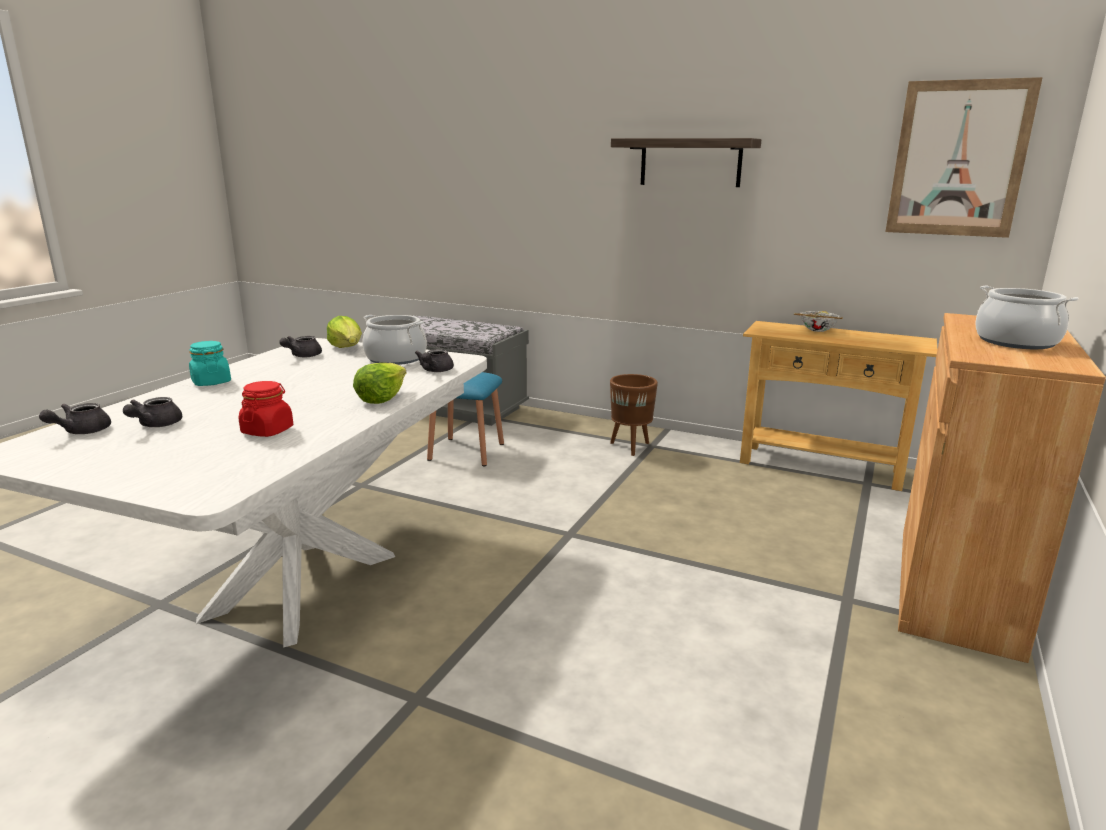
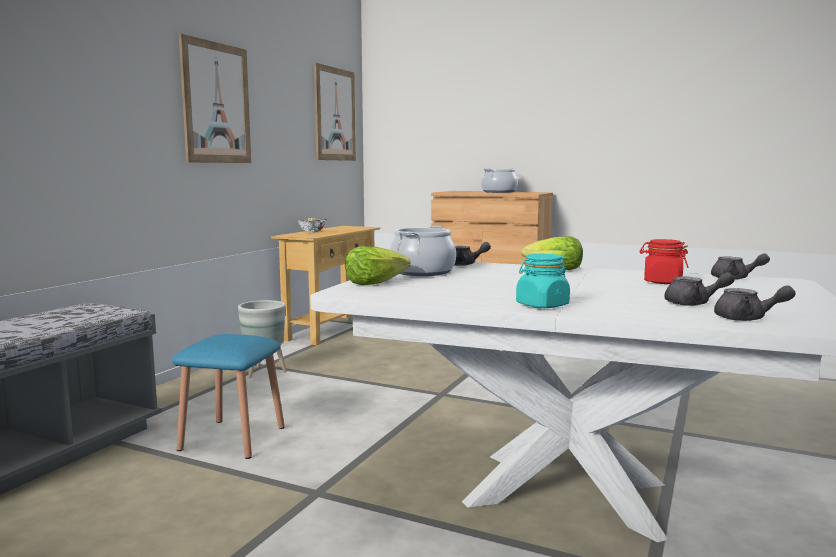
camera: 90 degrees left, 10 degrees down
(302, 356) = (413, 291): grey teapot -> grey teapot (735, 278)
(631, 447) = (265, 372): brown planter -> grey planter
(690, 162) = (216, 103): shelf -> picture

